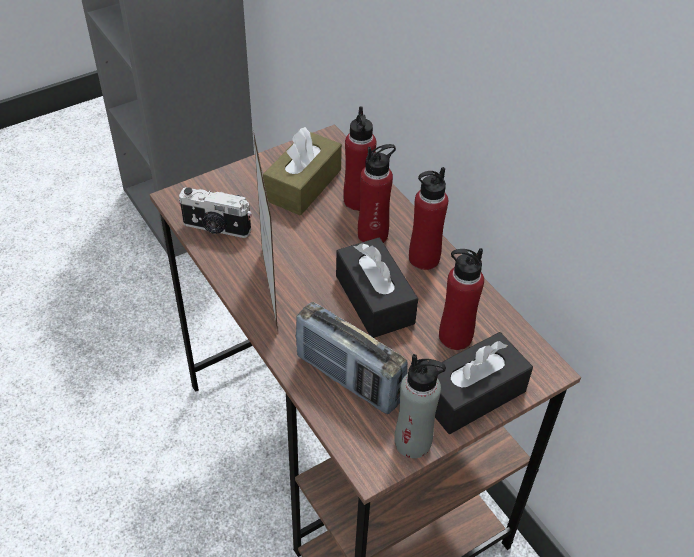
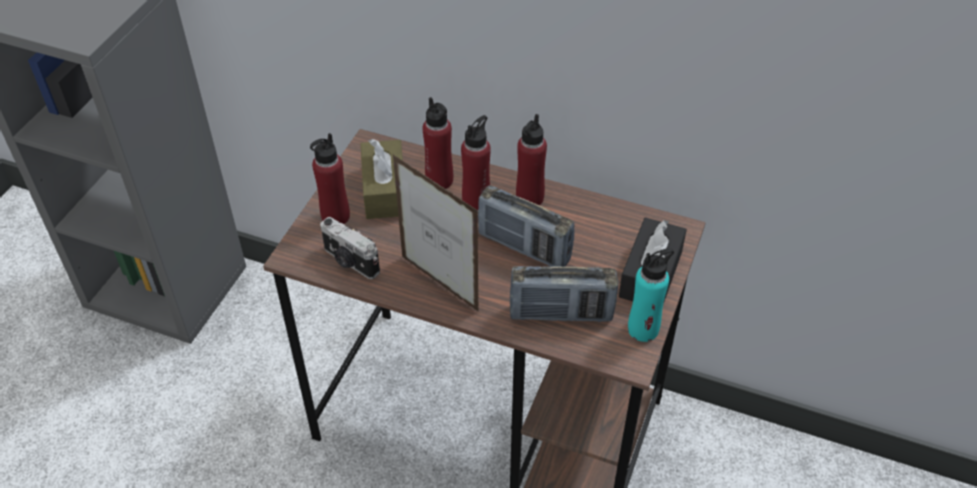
camera: 35 degrees left, 0 degrees up
(216, 228) = (350, 262): camera -> camera turned 60 degrees clockwise
(374, 299) = (524, 247): black tissue box -> radio
(413, 442) = (643, 329): grey bottle -> turquoise bottle
(455, 336) = (603, 241): red bottle -> red bottle (335, 216)

